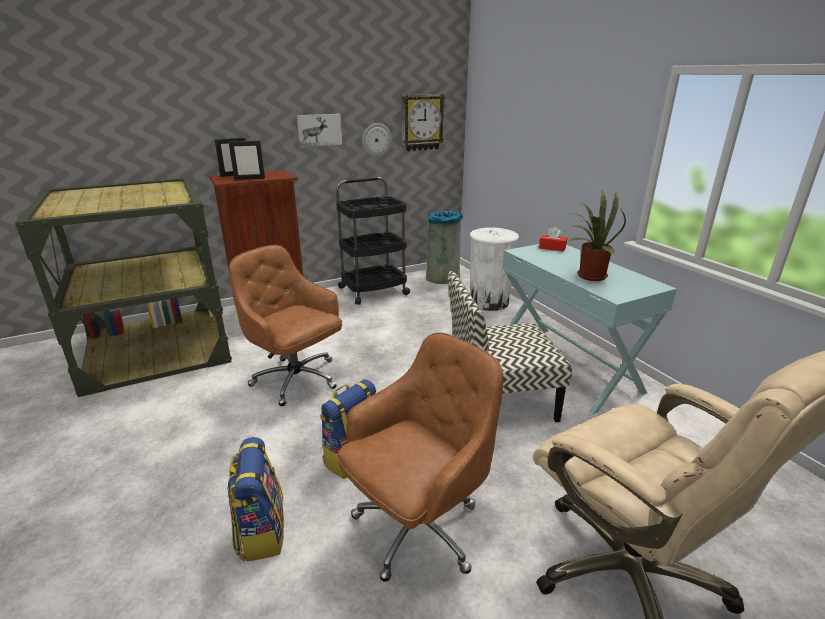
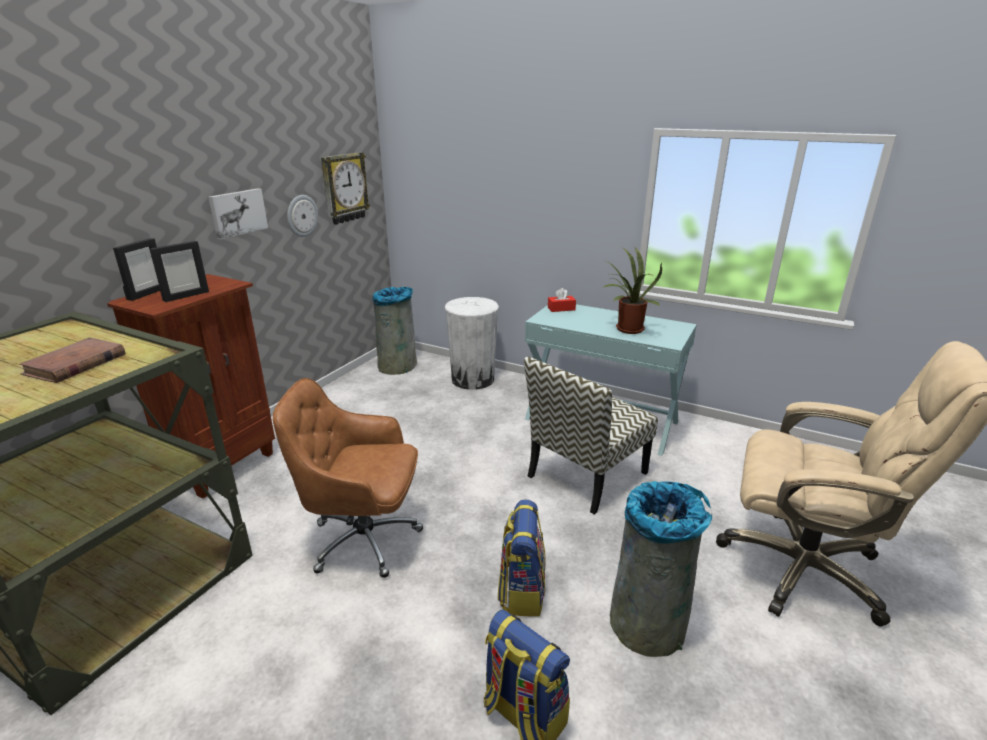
camera: 35 degrees left, 0 degrees up
(140, 199) = (75, 364): none -> brown book
(374, 291) = (336, 403): black cart -> none
(418, 528) = (648, 622): brown office chair -> grey trash can

